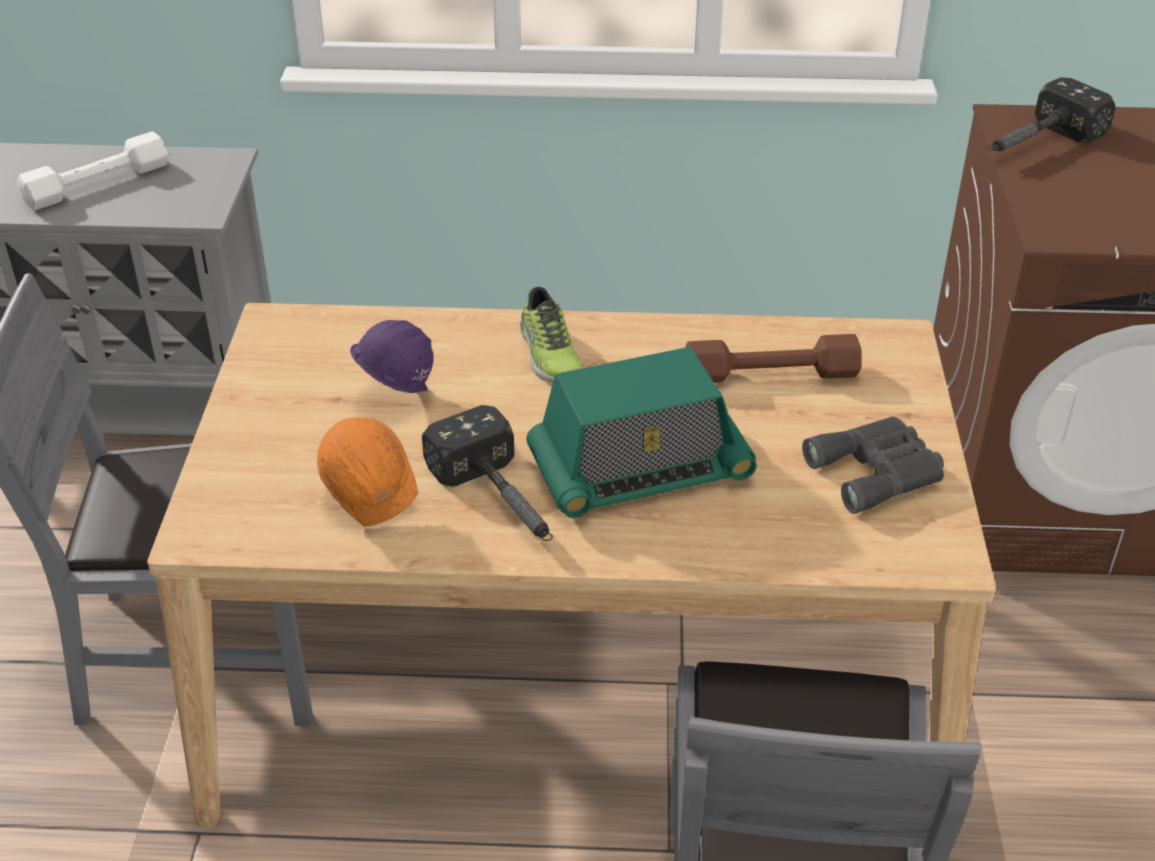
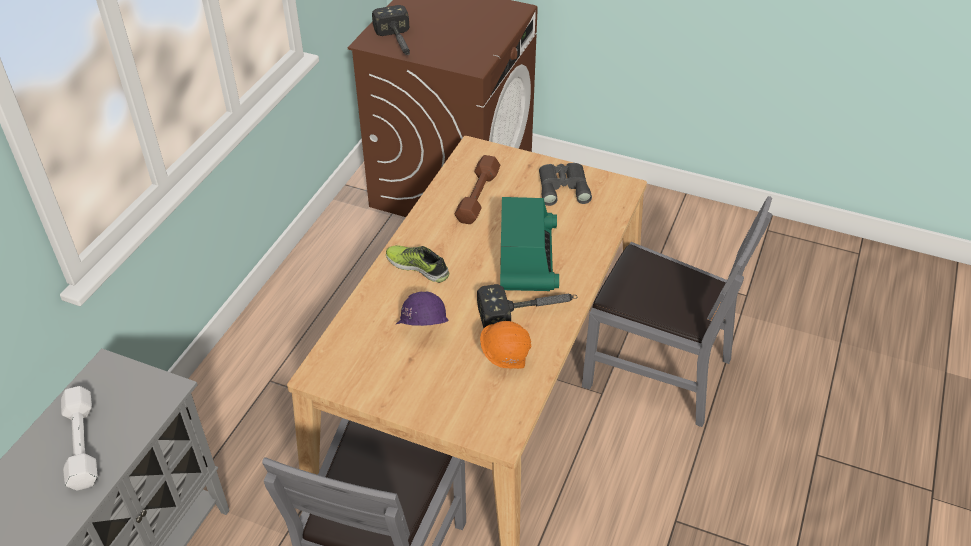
camera: 70 degrees left, 5 degrees up
(549, 354) = (418, 267): shoe -> shoe turned 150 degrees counterclockwise

